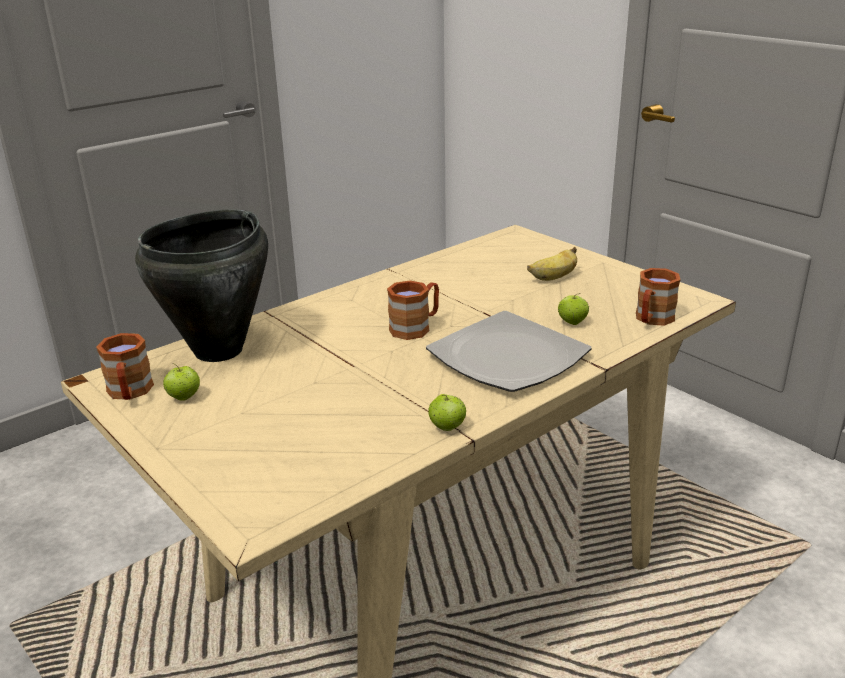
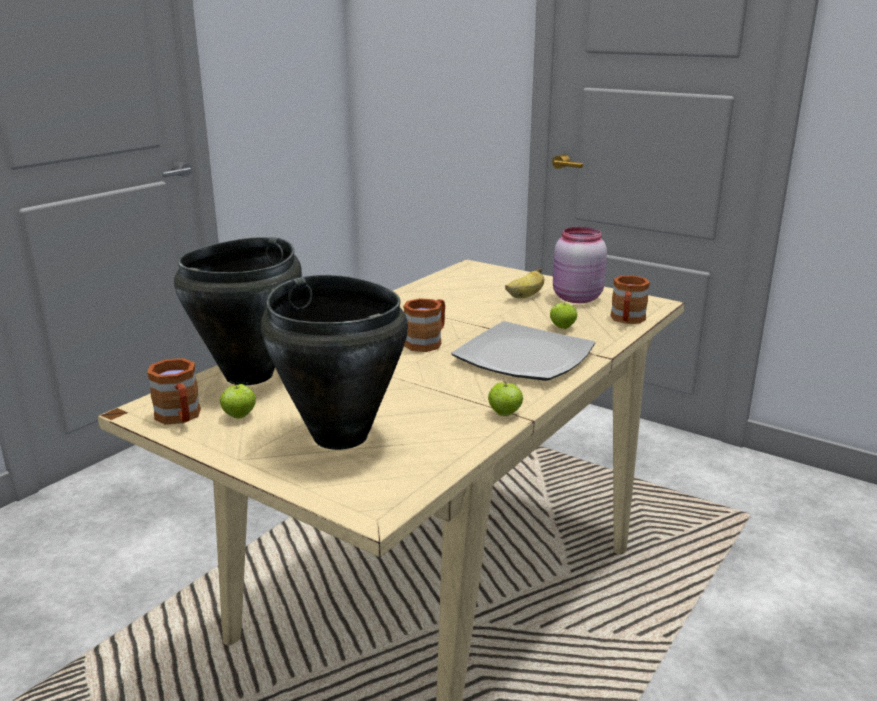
camera: 15 degrees left, 5 degrees down
(267, 433) = (341, 435): none -> black cooking pot
(608, 285) = (575, 298): none -> pink jar

